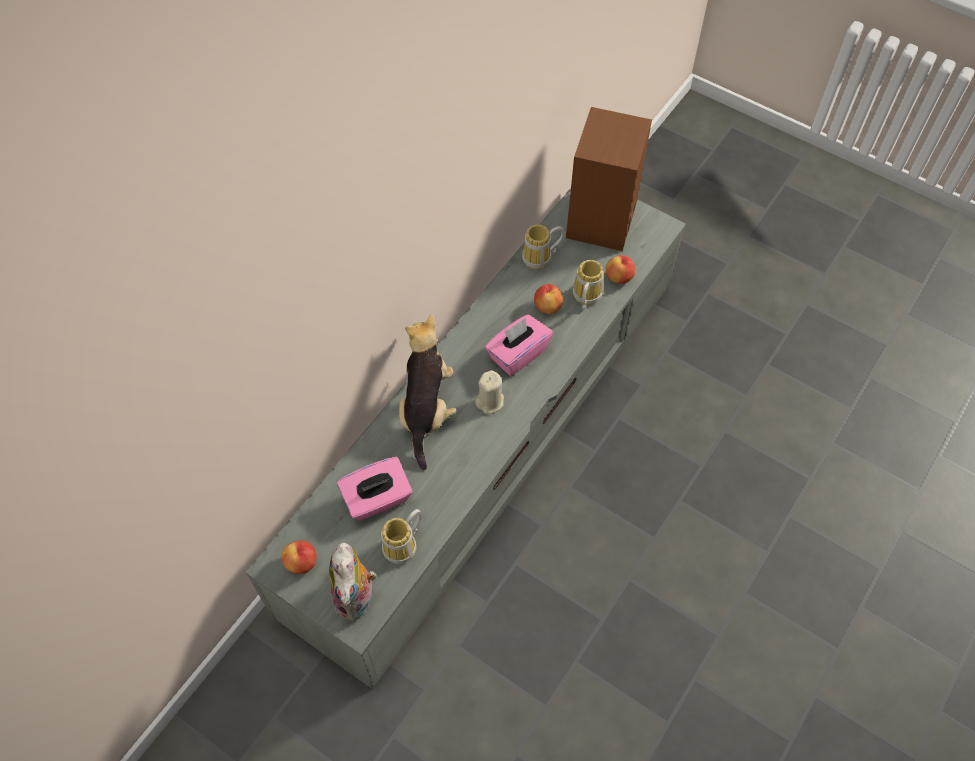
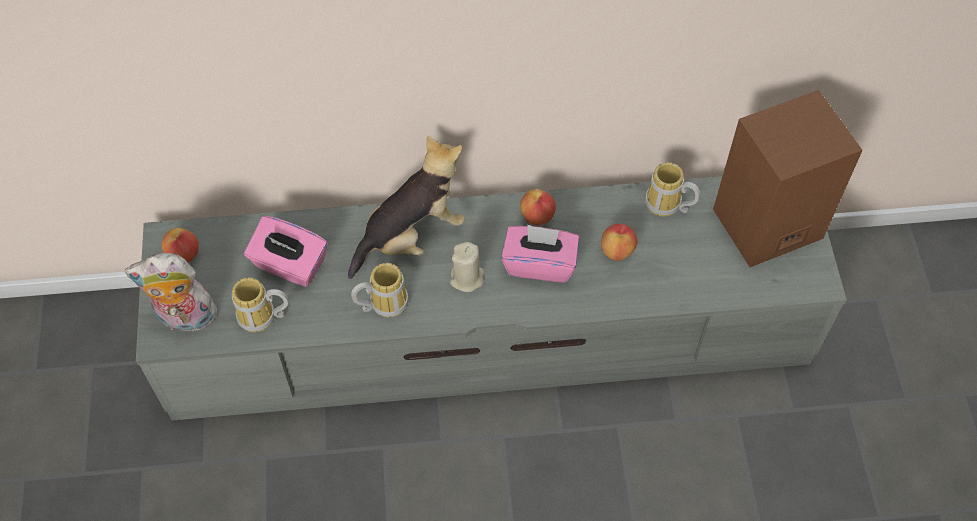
camera: 50 degrees right, 0 degrees up
(357, 597) = (184, 319): plush toy -> plush toy turned 45 degrees clockwise
(584, 297) = (660, 273): mug -> mug (383, 302)
(619, 277) = (714, 286): apple -> apple (537, 216)

